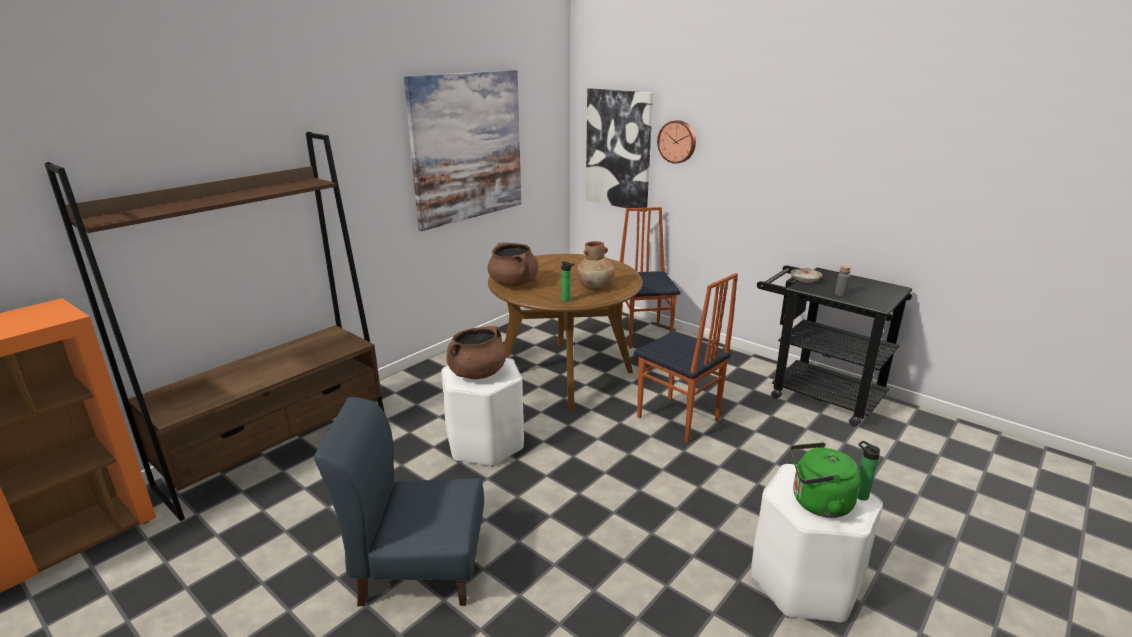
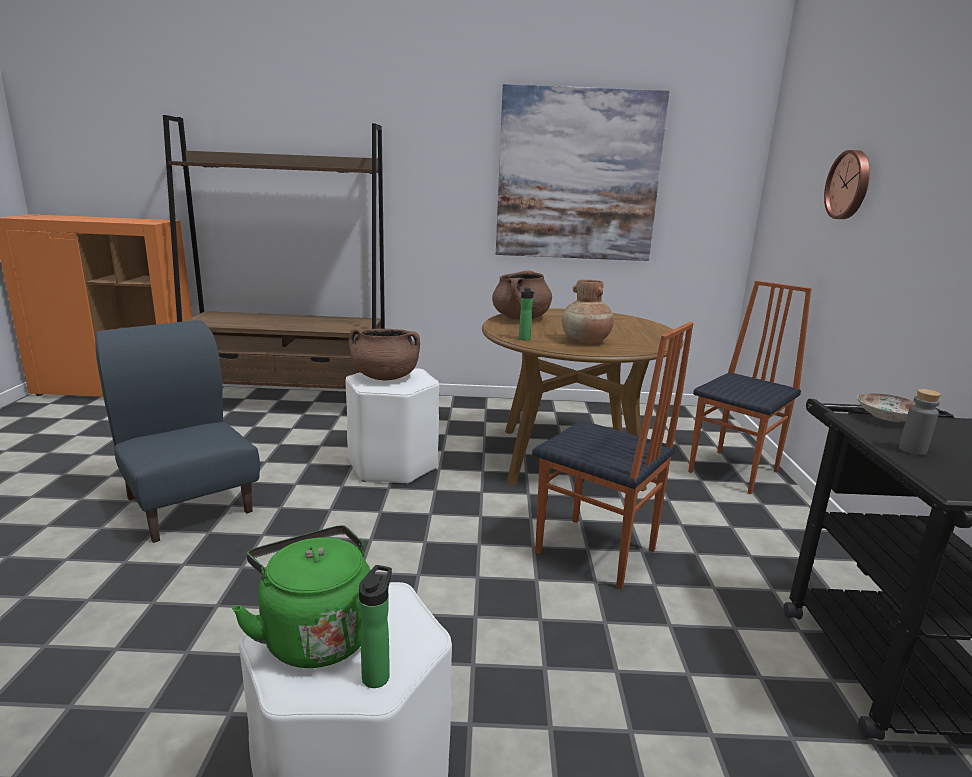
camera: 50 degrees right, 5 degrees down
(618, 149) = (794, 204): picture -> none
(677, 419) = (595, 553): chair -> chair turned 60 degrees counterclockwise

